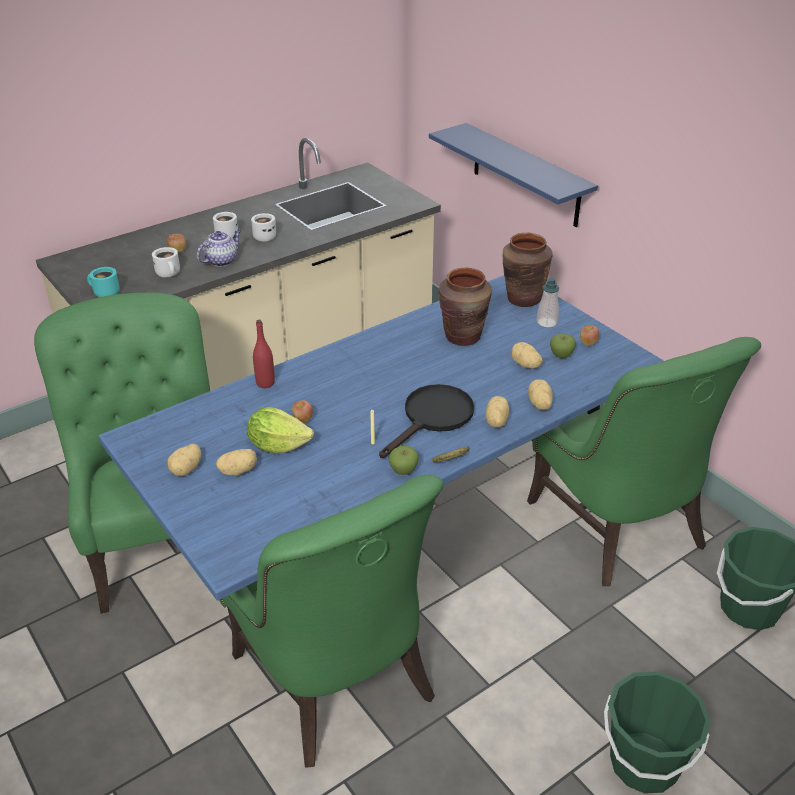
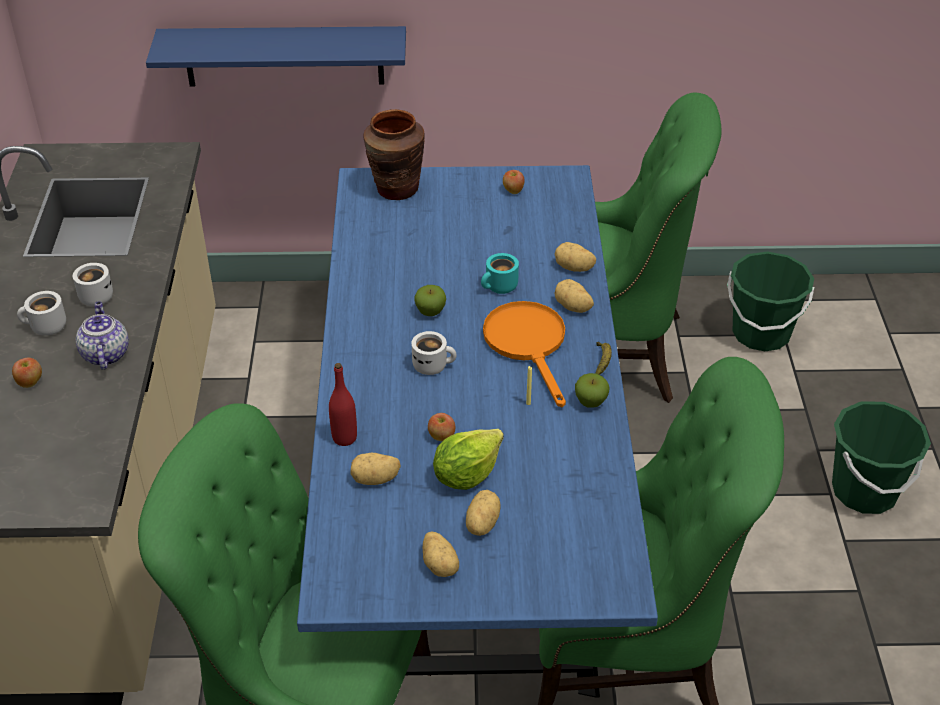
camera: 55 degrees left, 5 degrees up
(104, 293) = (54, 488): turquoise mug -> turquoise mug (500, 288)
(170, 274) = (79, 410): white mug -> white mug (433, 365)
(433, 418) = (528, 344): black frying pan -> orange frying pan
(463, 336) = (416, 259): brown vase -> none
(525, 365) = (506, 245): potato -> potato (375, 479)
(547, 322) = (453, 196): soap dispenser -> none
(561, 355) = (515, 216): apple -> apple (430, 312)

